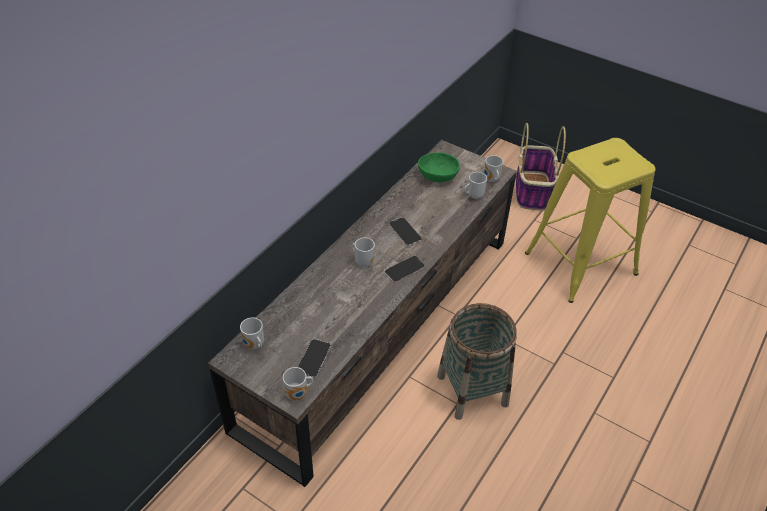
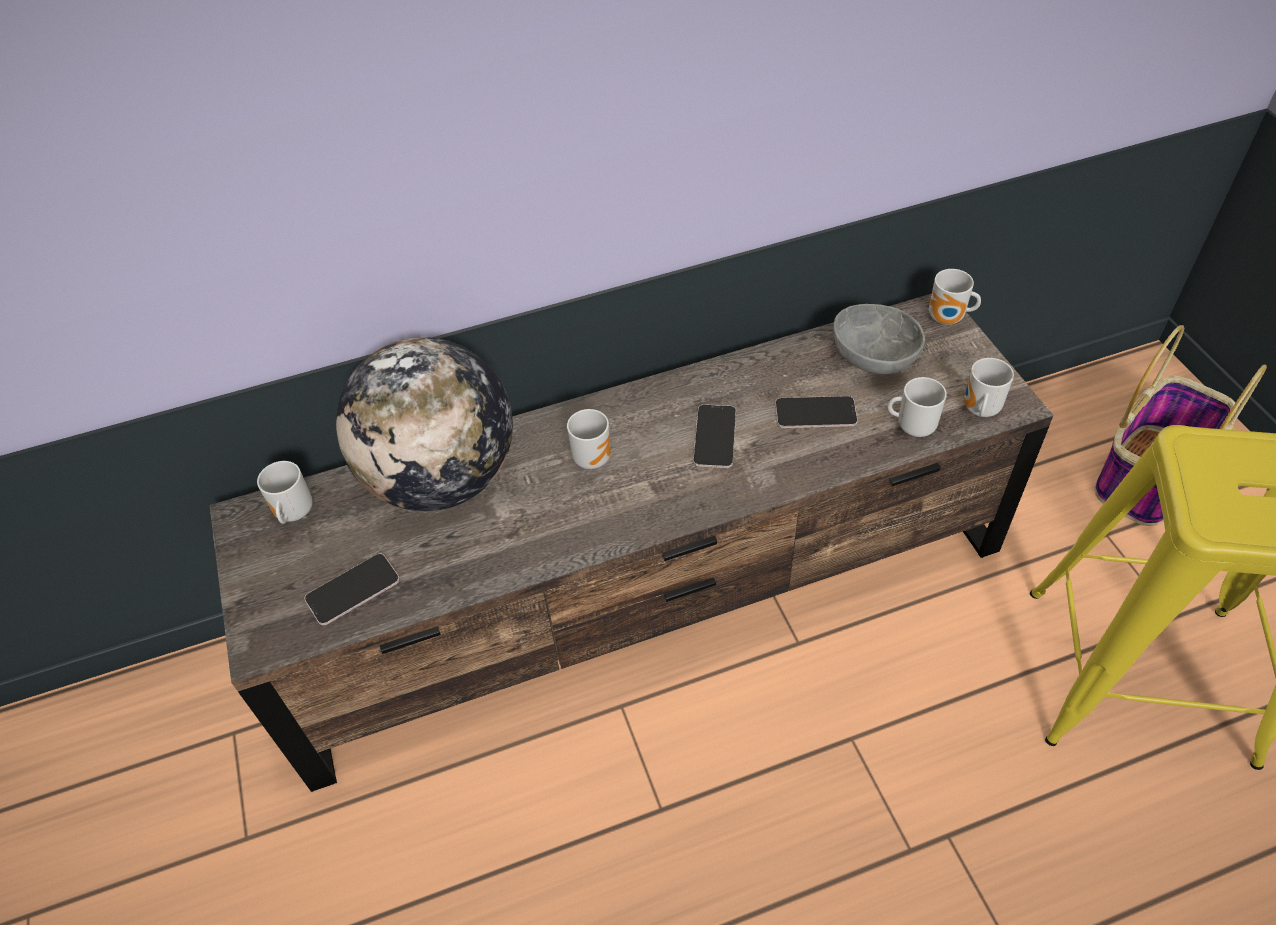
camera: 40 degrees right, 5 degrees up
(298, 394) = (272, 640): mug -> mug (947, 320)
(308, 299) = (442, 478): none -> globe
(404, 269) = (649, 508): phone -> phone (815, 413)
(437, 176) = (874, 356): green bowl -> grey bowl
(472, 390) = (708, 800): basket -> none

